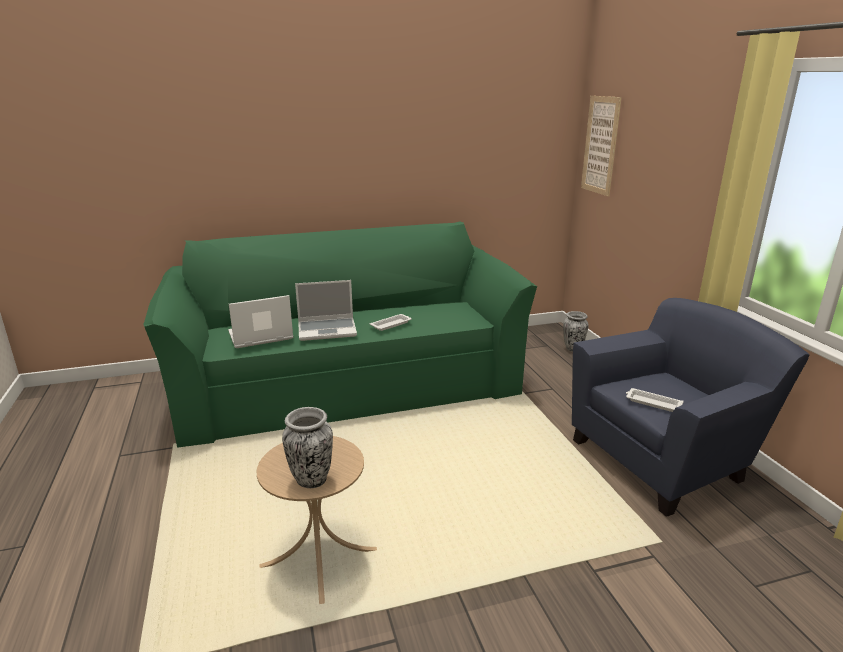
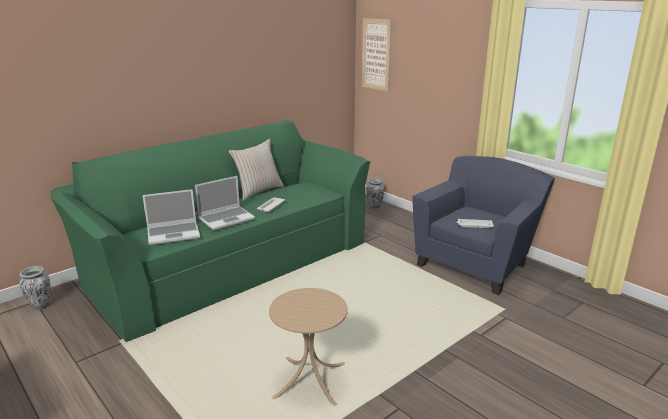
camera: 25 degrees left, 0 degrees up
(260, 336) = (174, 234): laptop -> laptop turned 150 degrees counterclockwise
(311, 480) = (319, 317): vase -> vase (40, 305)
(397, 304) = (258, 191): none -> beige pillow

